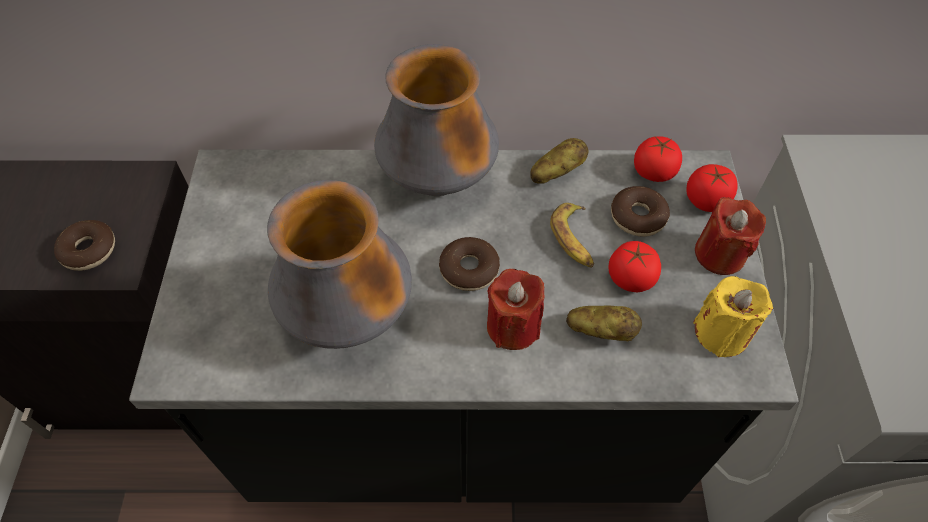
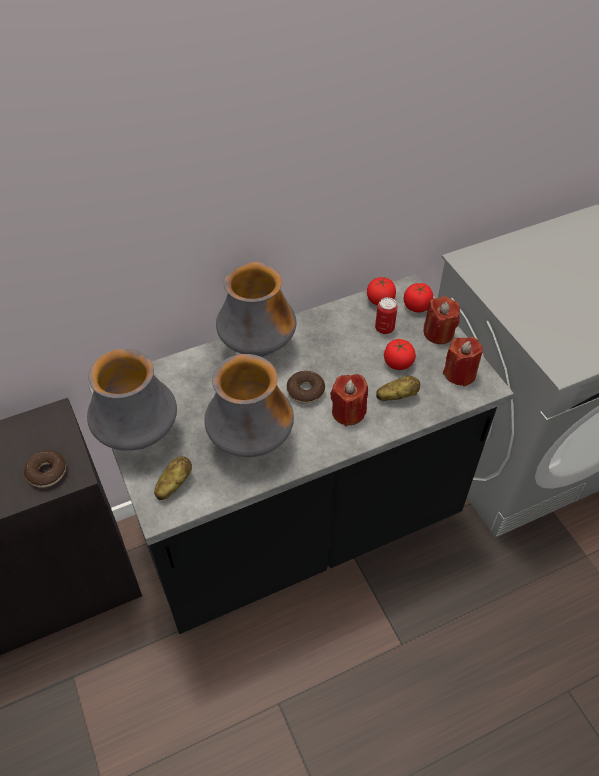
camera: 25 degrees left, 5 degrees down
(212, 248) = (139, 437): none -> vase
(556, 172) = (325, 319): potato -> potato (173, 484)
(574, 240) = (356, 353): banana -> none
(637, 217) = (384, 328): donut -> can
(721, 333) = (460, 373): yellow candle -> red candle

